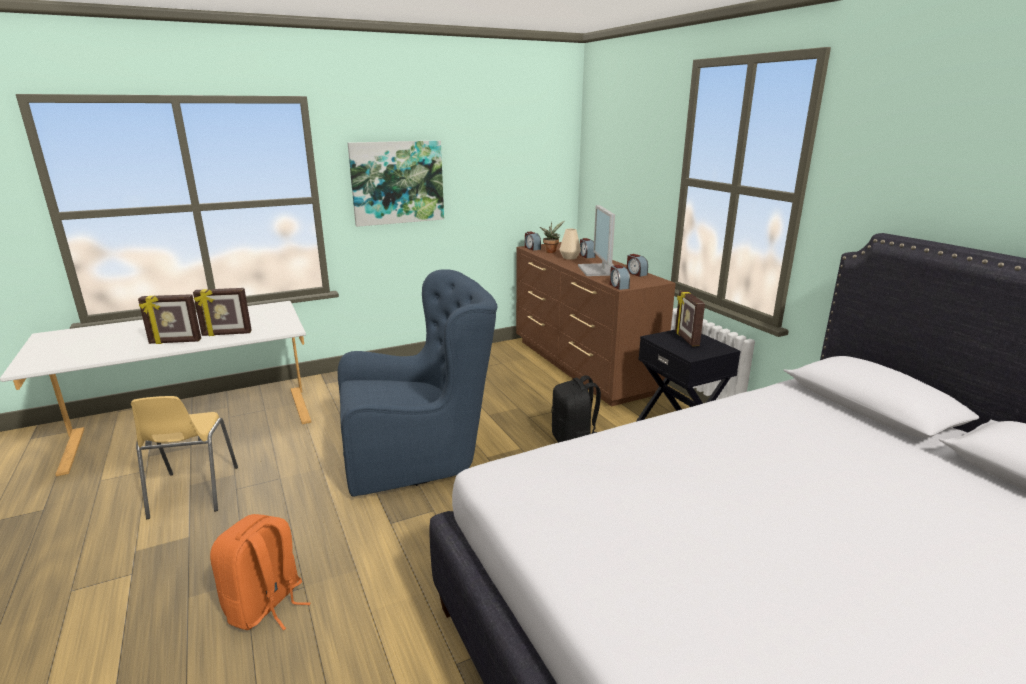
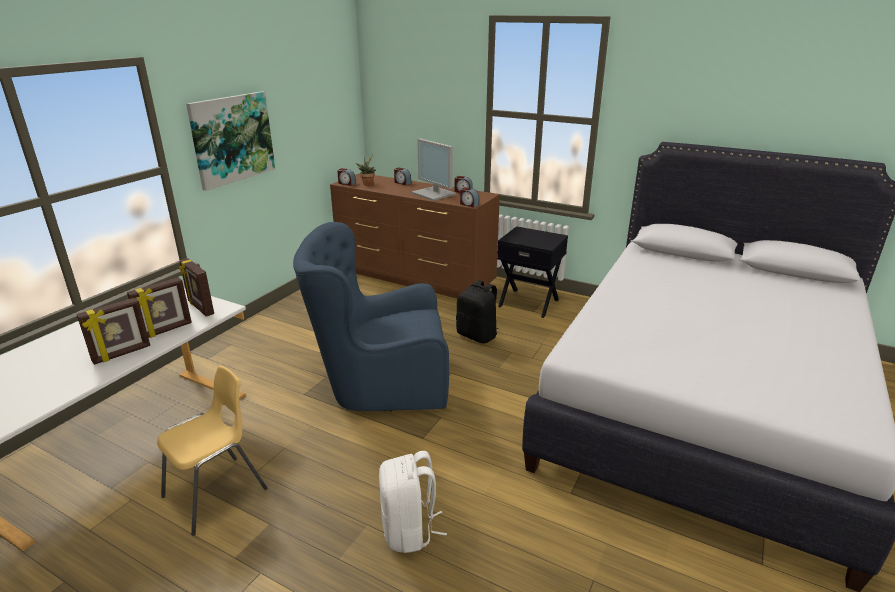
camera: 35 degrees left, 5 degrees up
(193, 492) = (217, 493): yellow chair -> yellow chair turned 90 degrees counterclockwise
(266, 606) = (409, 530): orange backpack -> white backpack
(420, 455) = (379, 384): blue armchair -> blue armchair turned 135 degrees counterclockwise
(570, 257) = (392, 187): beige vase -> none
(686, 339) = (527, 235): picture frame -> picture frame (200, 308)

